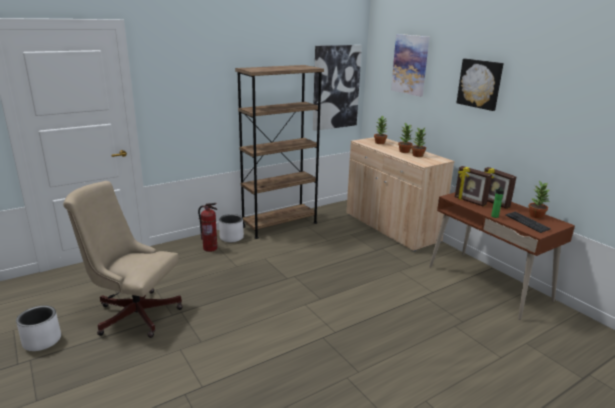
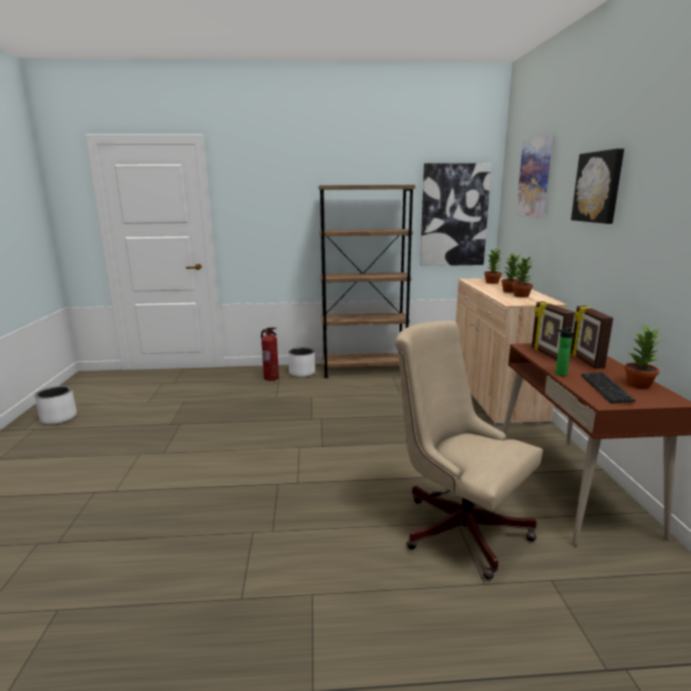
camera: 30 degrees right, 5 degrees down
(133, 313) = (143, 415): beige office chair -> beige office chair (457, 525)

